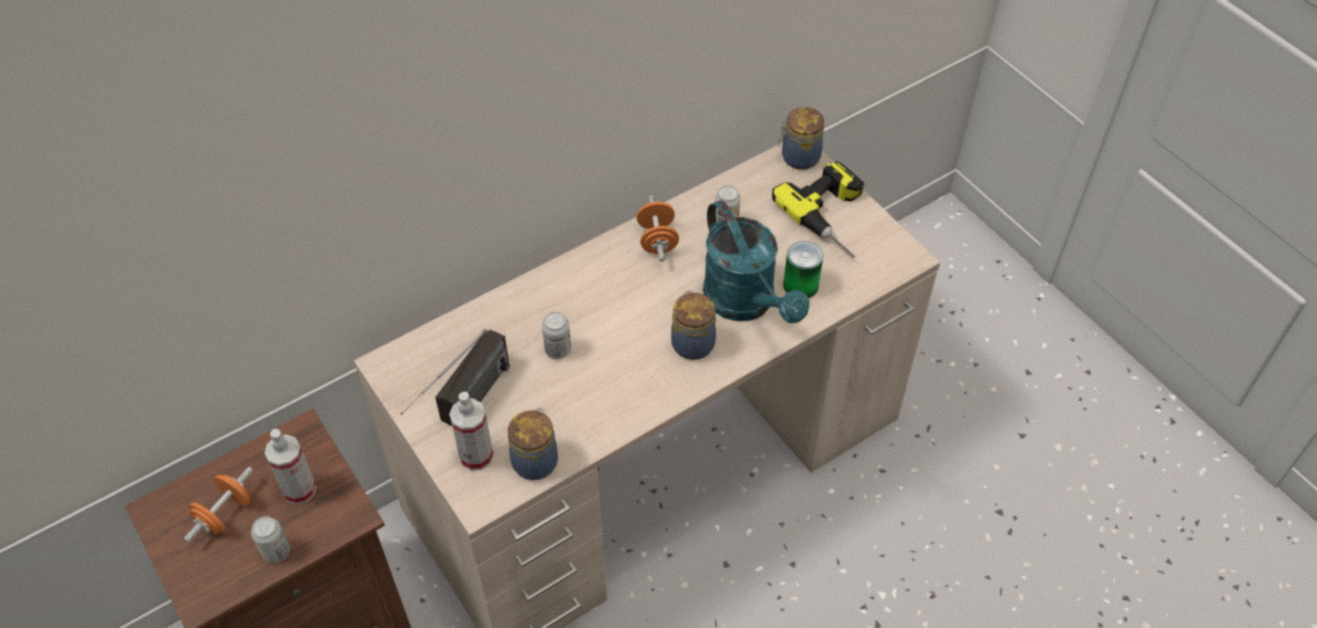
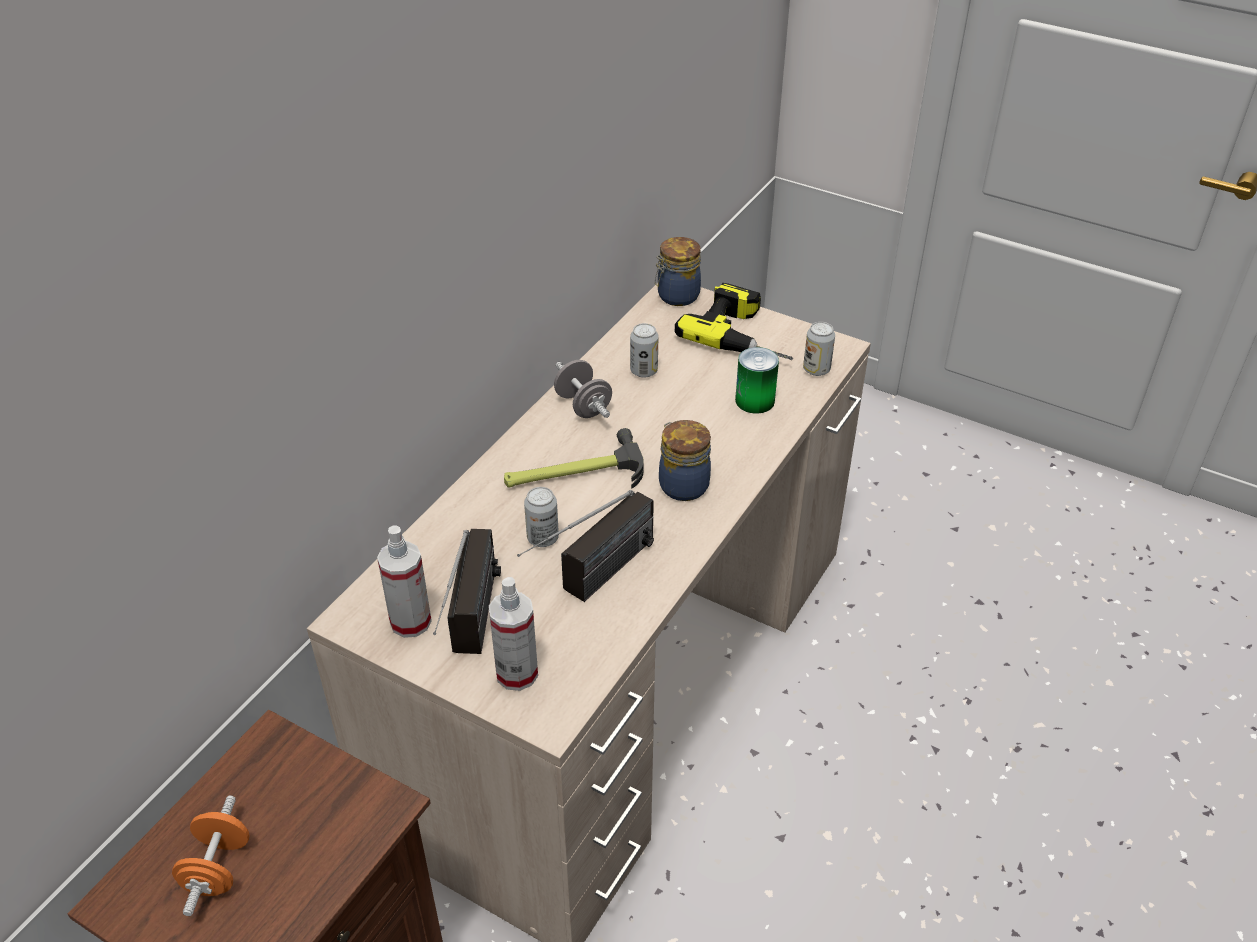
camera: 25 degrees left, 10 degrees down
(276, 551) = (310, 885): can -> can (816, 369)
(299, 489) = (302, 803): spray bottle -> spray bottle (410, 622)
(536, 460) = (588, 653): jar -> none
(572, 402) = (592, 583): none -> radio
(613, 300) = (573, 473): none -> hammer
(657, 240) = (583, 406): orange dumbbell -> grey dumbbell
(746, 303) = (713, 433): turquoise watering can -> none

